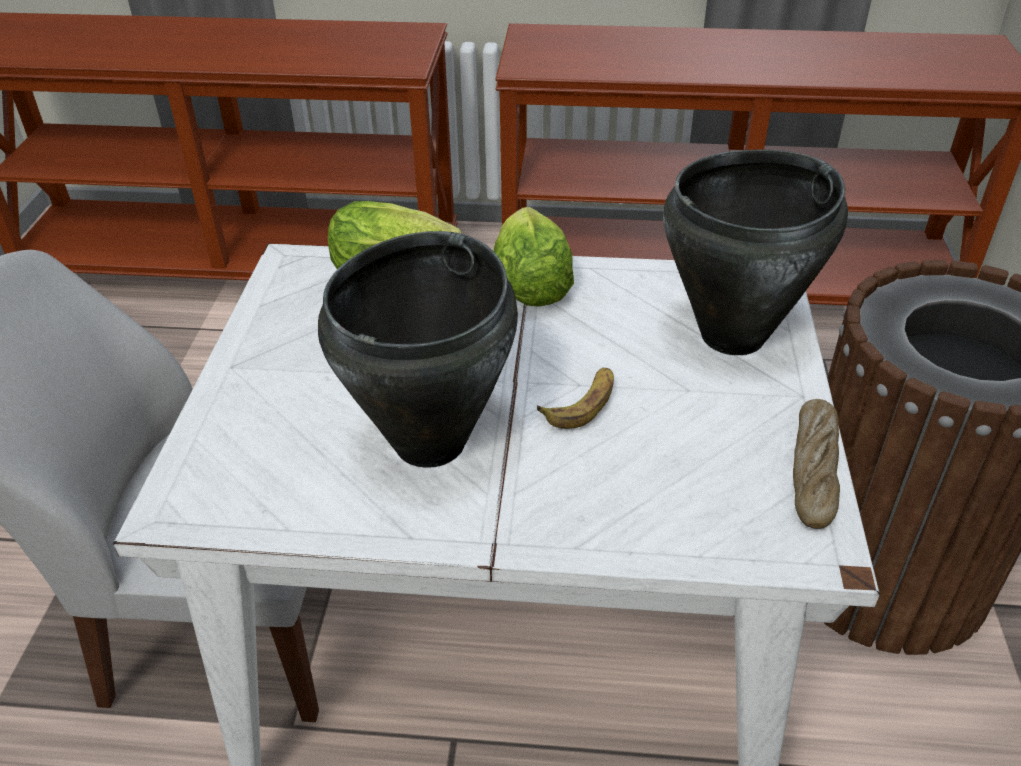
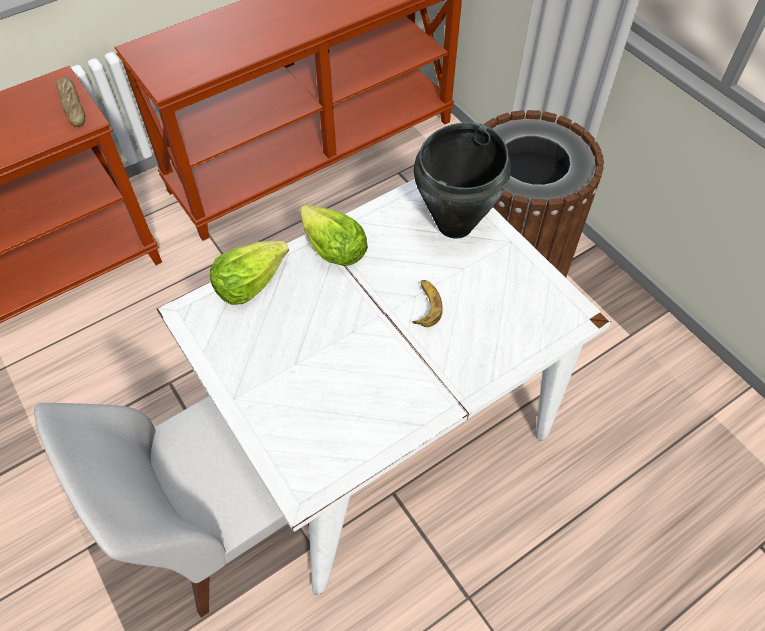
camera: 40 degrees left, 15 degrees up
(432, 442) = (381, 372): black cooking pot -> none
(814, 470) = (546, 279): bread -> bread (73, 106)

